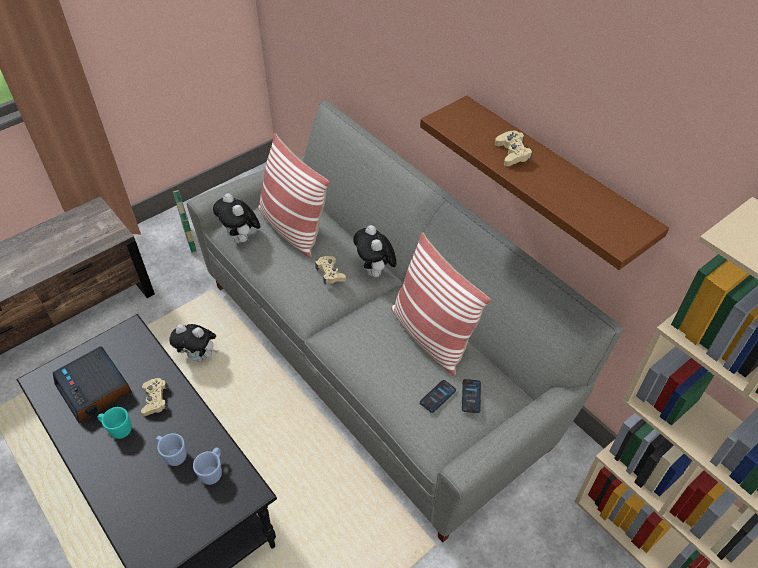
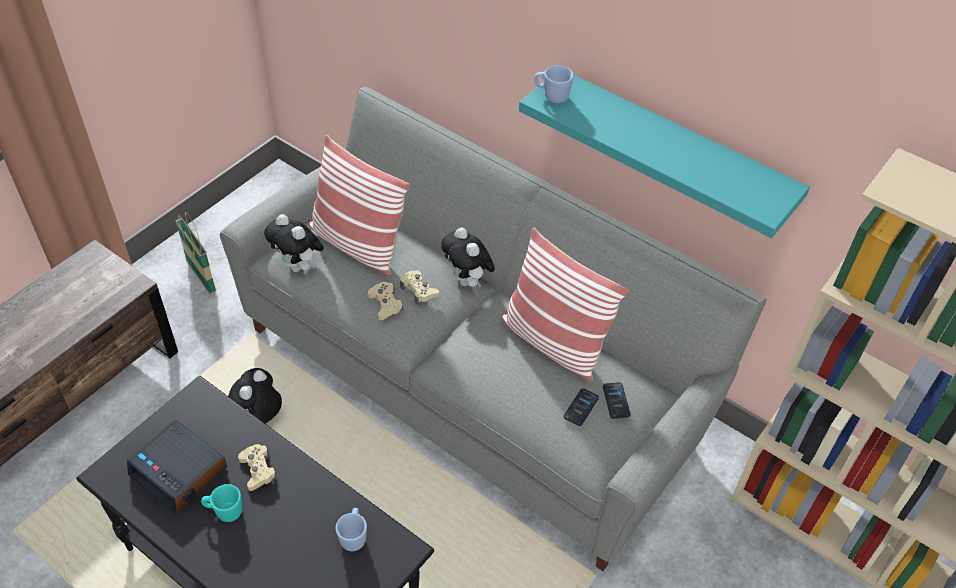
camera: 15 degrees left, 0 degrees up
(173, 455) = (300, 527): blue mug -> blue mug (551, 96)
(199, 356) = (260, 417): plush toy -> plush toy turned 120 degrees clockwise
(512, 153) = (630, 128): beige game controller -> beige game controller (385, 304)
(552, 180) = (672, 151): brown shelf -> turquoise shelf

